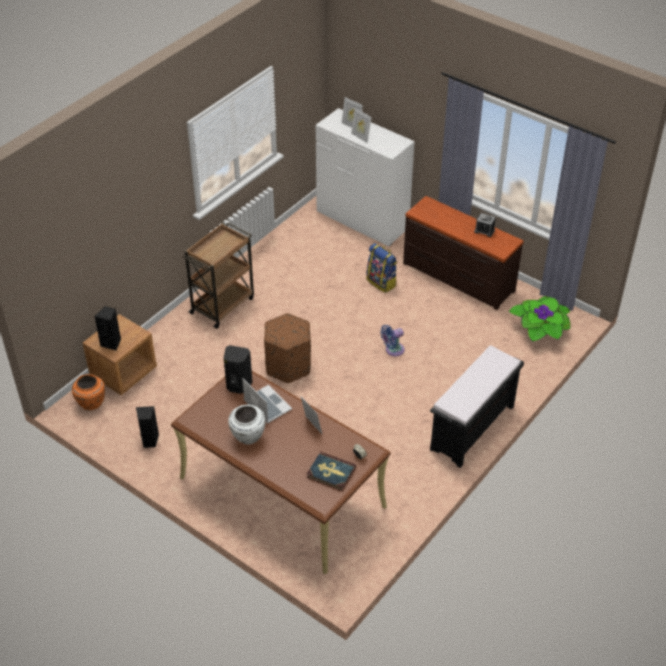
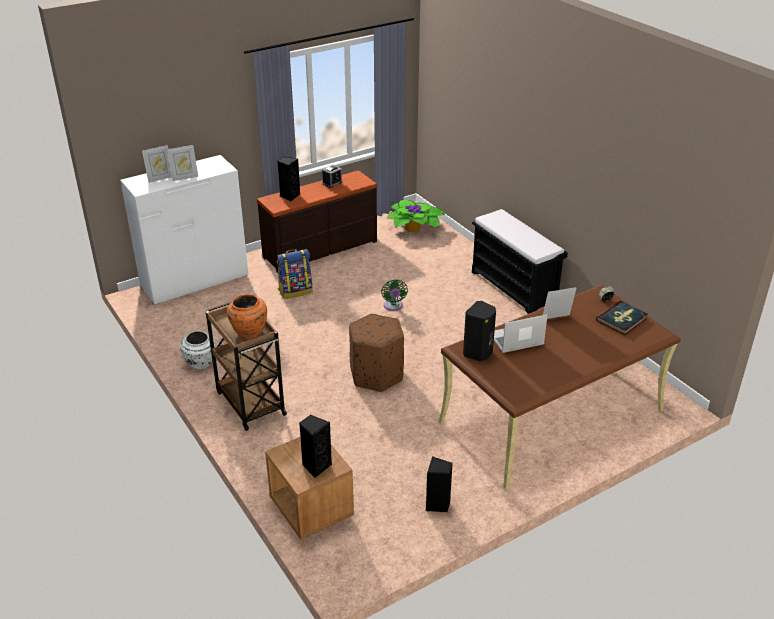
camera: 70 degrees left, 10 degrees down
(91, 402) = (347, 549): orange vase -> orange vase (249, 332)
(247, 437) = (557, 361): white vase -> white vase (200, 364)
(393, 350) = (393, 306): blue fan -> green fan
(442, 213) = (289, 196): none -> black speaker

